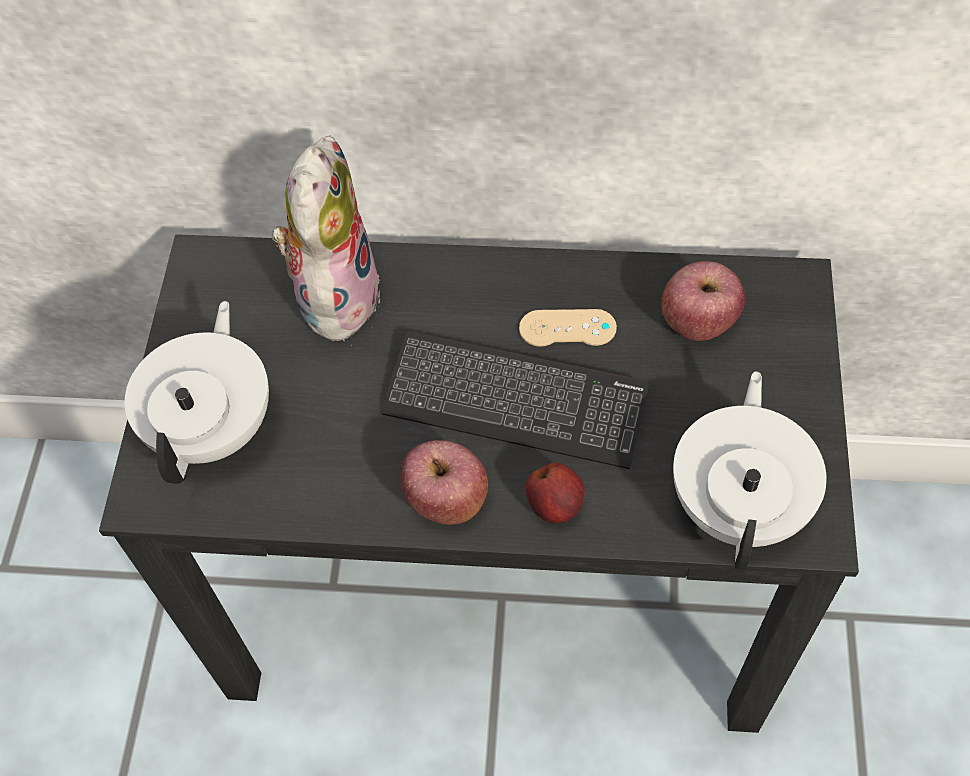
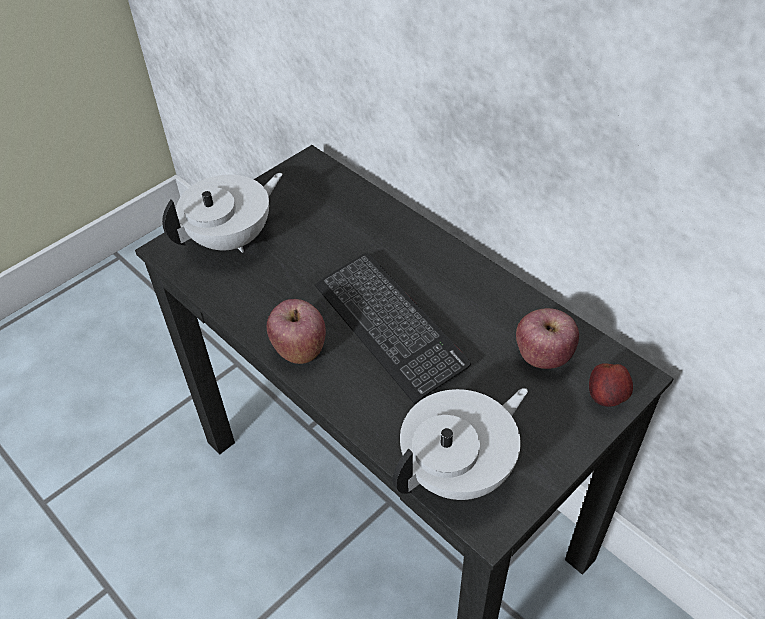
camera: 40 degrees right, 10 degrees down
(335, 294) = (355, 216): plush toy -> none
(556, 506) = (353, 393): apple -> apple (607, 398)
(567, 328) = (460, 309): beige game controller -> none

